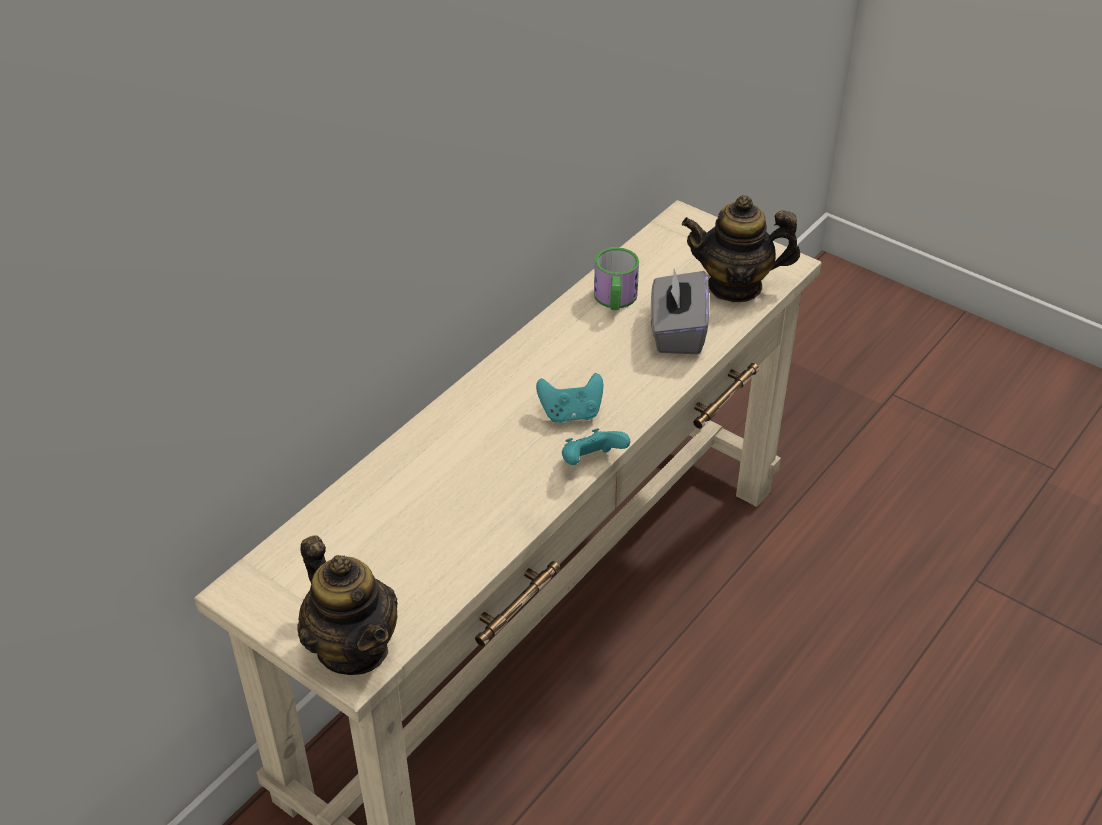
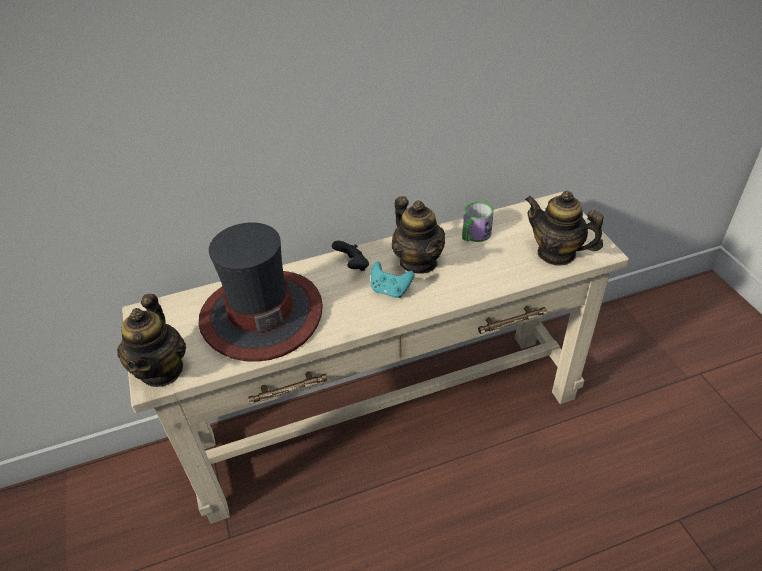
camera: 35 degrees right, 0 degrees up
(424, 517) = (261, 315): none -> hat
(490, 401) = (352, 266): none -> black game controller
(574, 362) = (418, 262): none -> teapot
(591, 462) = (376, 323): turquoise game controller -> none
(677, 332) = (495, 268): grey tissue box -> none

